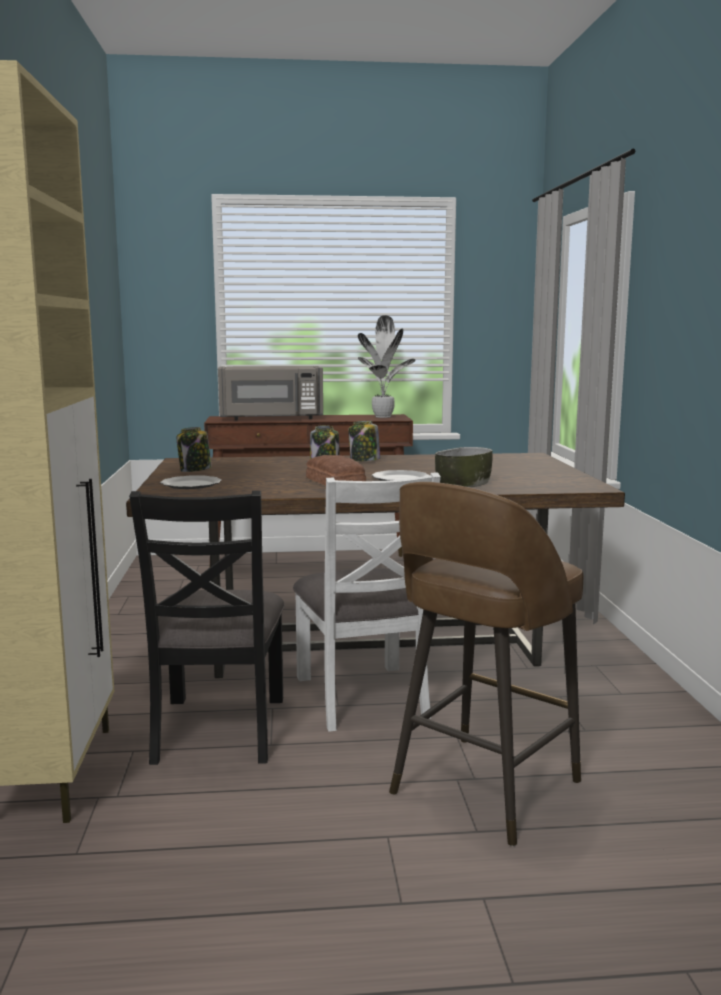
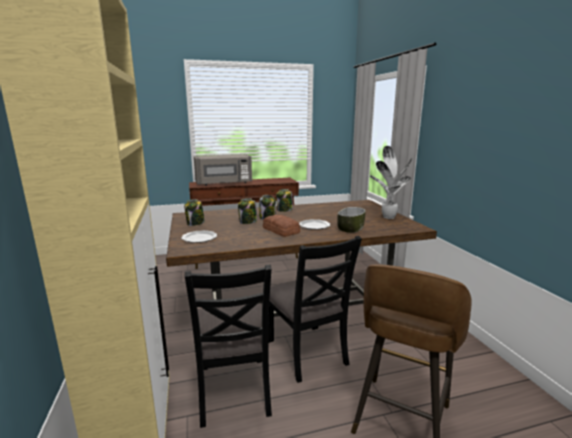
camera: 10 degrees left, 5 degrees up
(286, 471) = (248, 222): none -> jar
(363, 696) = (306, 351): white chair -> black chair
(383, 416) = (281, 180): potted plant -> potted plant (388, 217)

